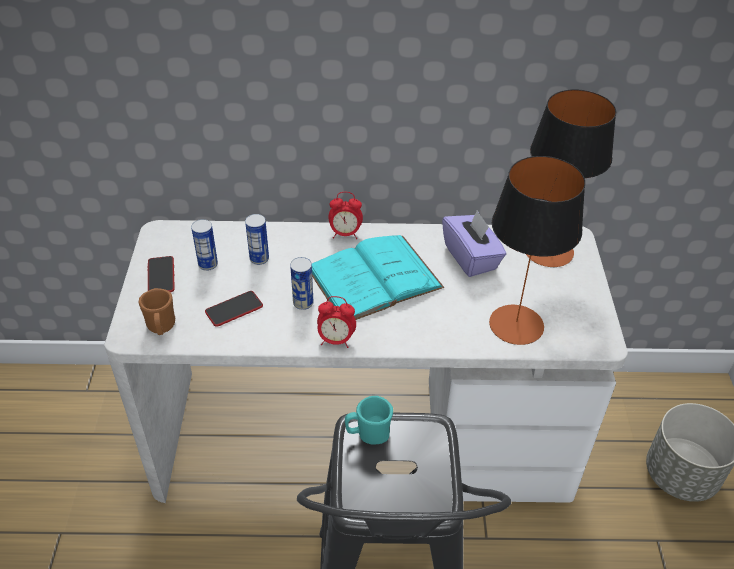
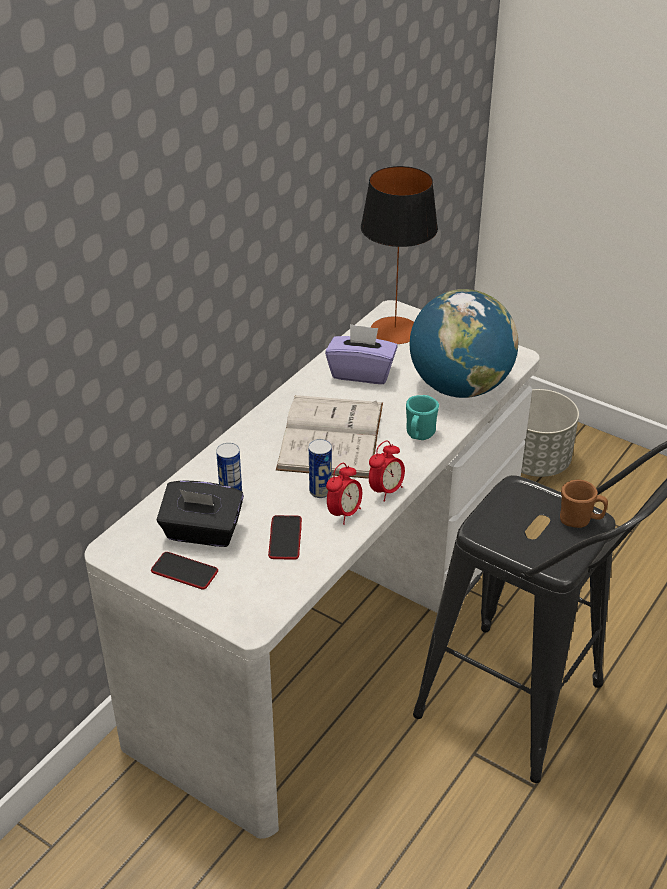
camera: 55 degrees left, 5 degrees down
(161, 328) = (262, 597): brown mug -> brown mug (580, 520)
(208, 264) = (202, 532): can -> black tissue box
(345, 234) = (254, 427): alarm clock -> alarm clock (344, 513)
(368, 434) = (493, 526): turquoise mug -> turquoise mug (419, 435)
(374, 278) = (331, 436): turquoise book -> white book
(516, 324) = (459, 387): table lamp -> globe

